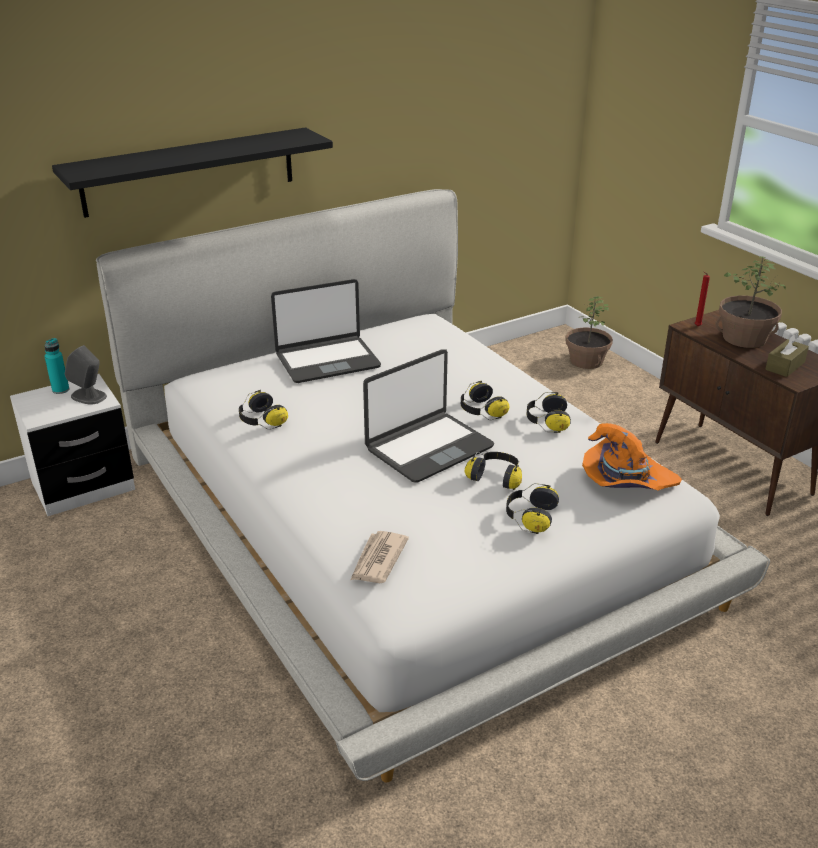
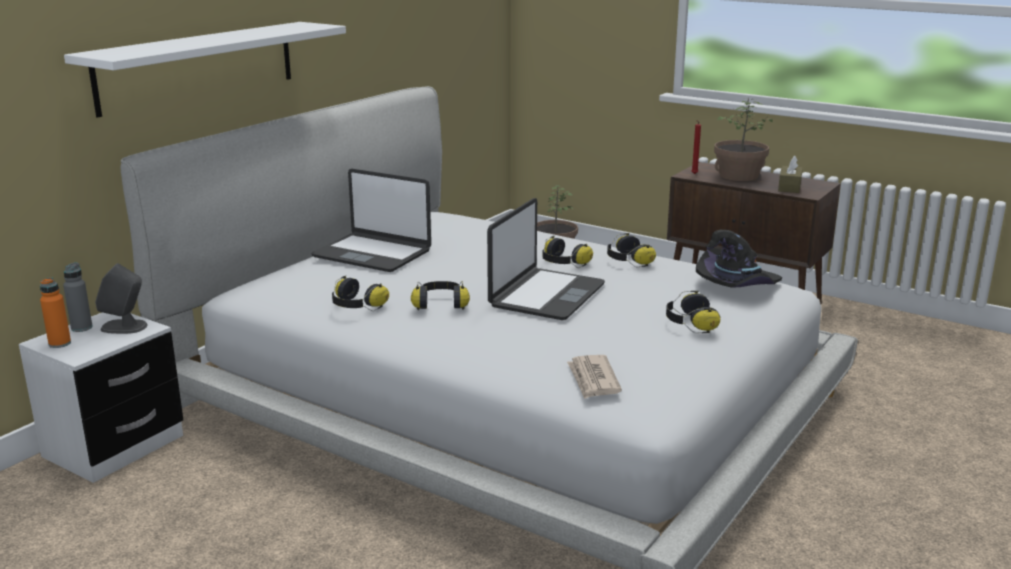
camera: 25 degrees left, 10 degrees down
(34, 403) = (60, 343): none -> orange bottle
(60, 390) = (81, 328): turquoise bottle -> grey bottle
(189, 171) = (198, 66): black shelf -> white shelf
(327, 360) = (373, 254): laptop -> laptop turned 75 degrees clockwise
(496, 478) = (630, 304): headphones -> headphones (440, 304)
(625, 480) = (736, 286): orange hat -> black hat

